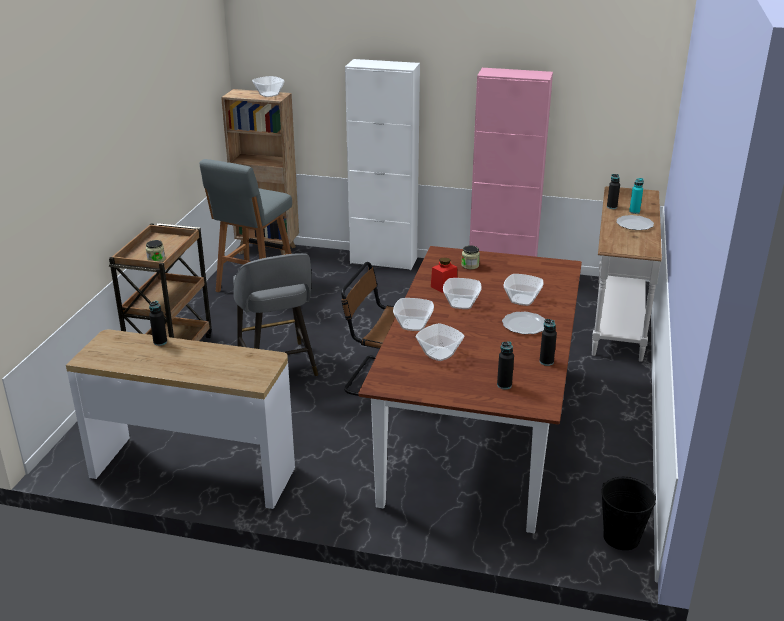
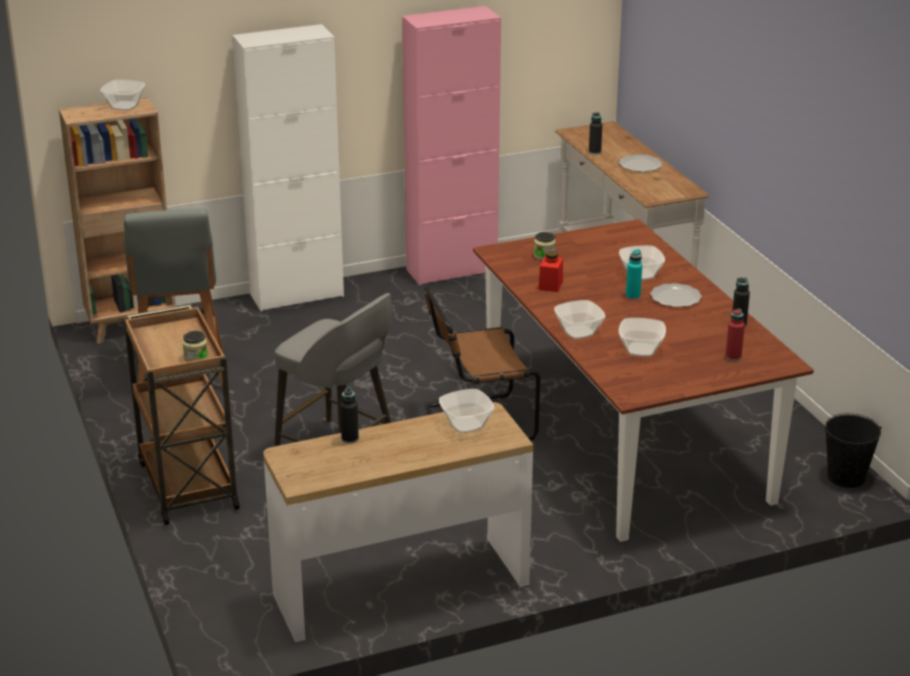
camera: 35 degrees left, 0 degrees up
(462, 303) = (592, 296): bowl -> bowl (466, 424)
(504, 385) = (733, 357): black bottle -> red bottle
(634, 211) = (622, 151): turquoise bottle -> turquoise bottle (633, 296)

